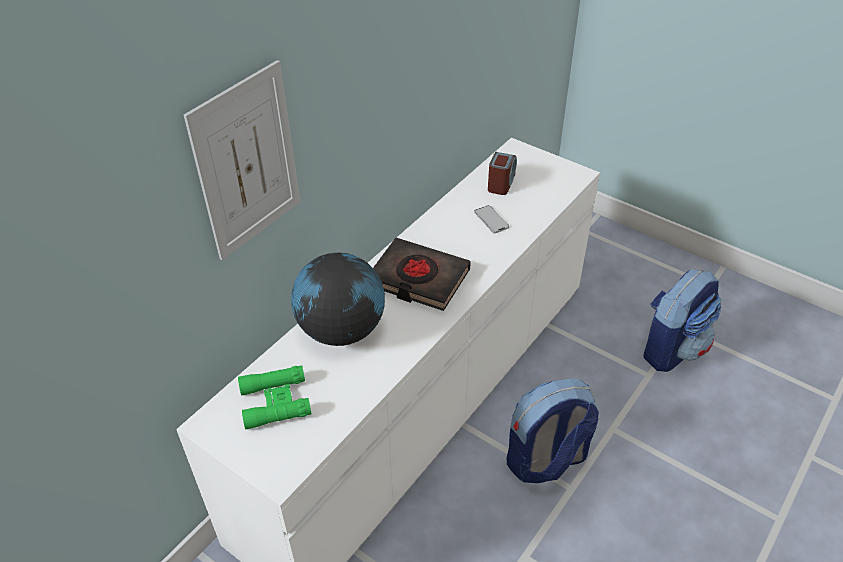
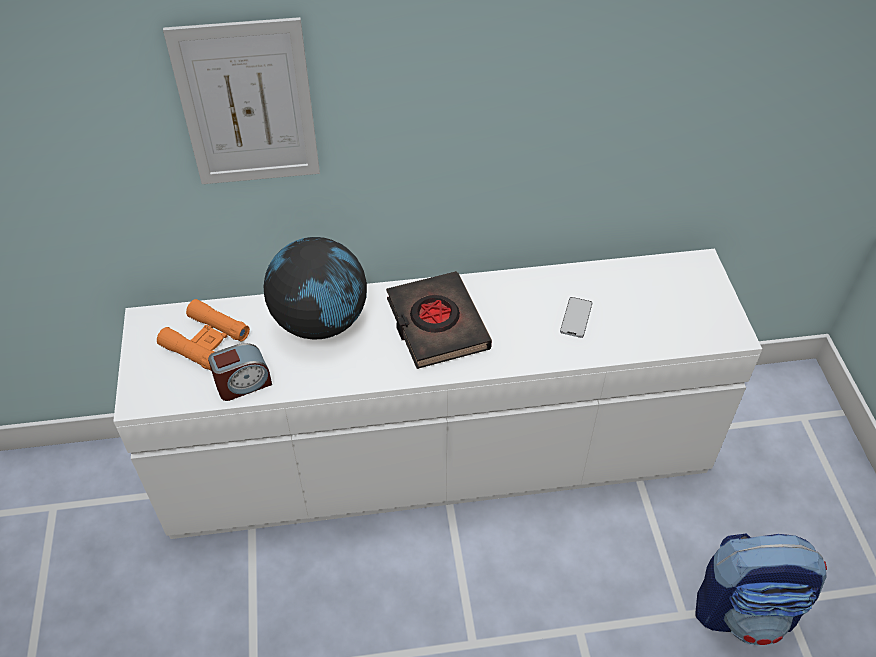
camera: 45 degrees right, 5 degrees up
(275, 401) = (205, 341): green binoculars -> orange binoculars
(501, 183) = (636, 288): alarm clock -> alarm clock (243, 384)
(546, 460) = (481, 599): backpack -> none

